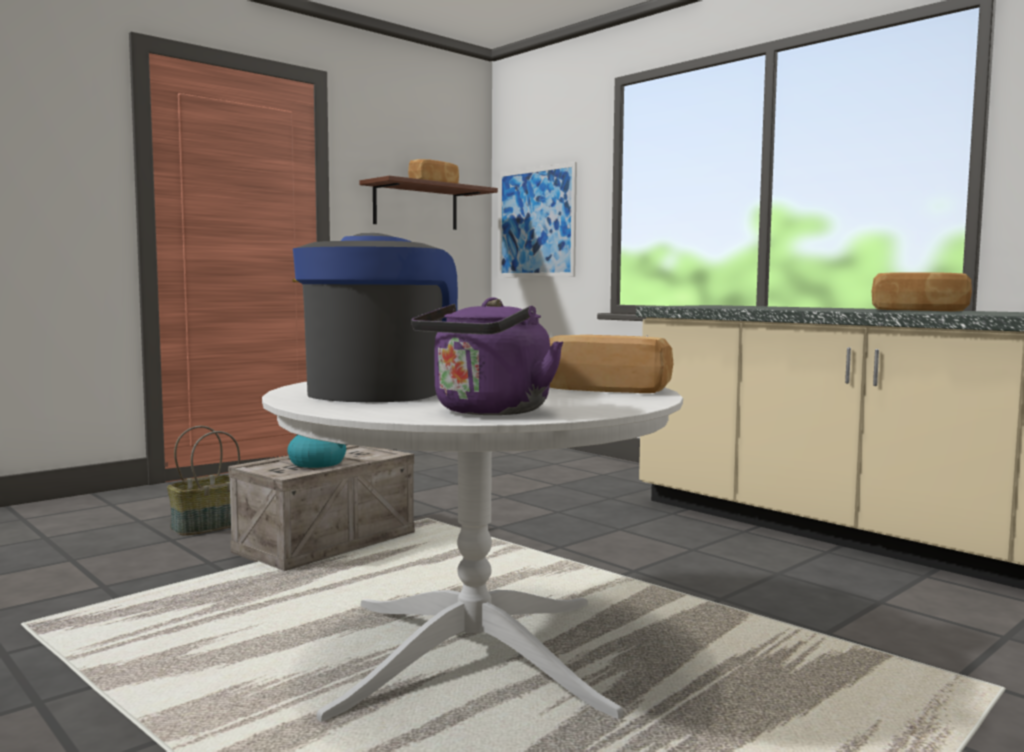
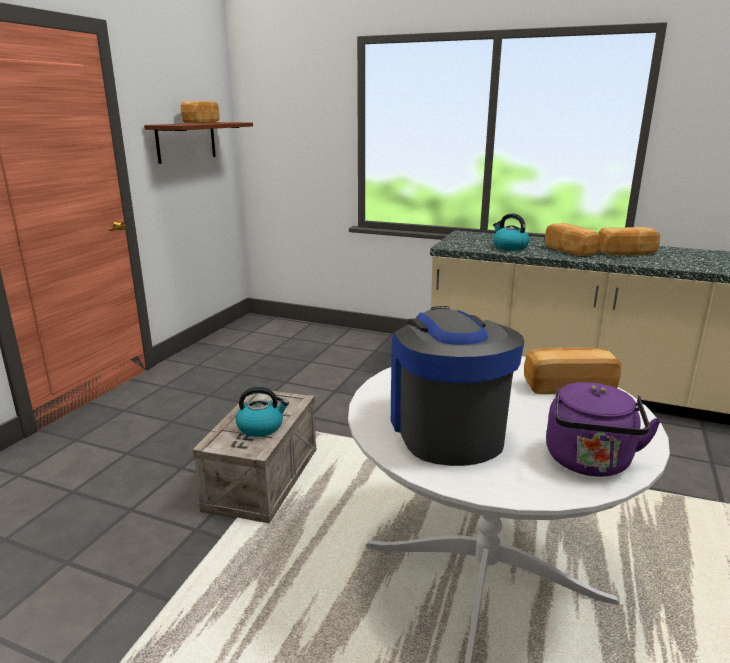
camera: 25 degrees left, 15 degrees up
(211, 525) = (146, 481): basket -> none
(536, 222) = (283, 150): picture -> none
(747, 307) = (509, 247): none -> kettle
(828, 309) = (568, 251): none -> bread

